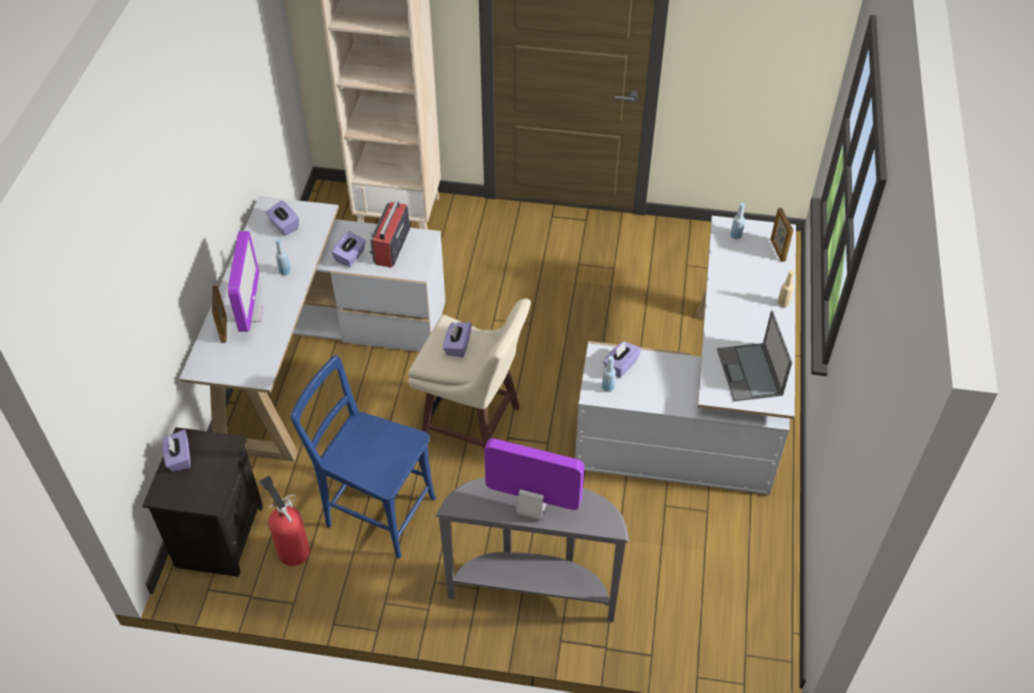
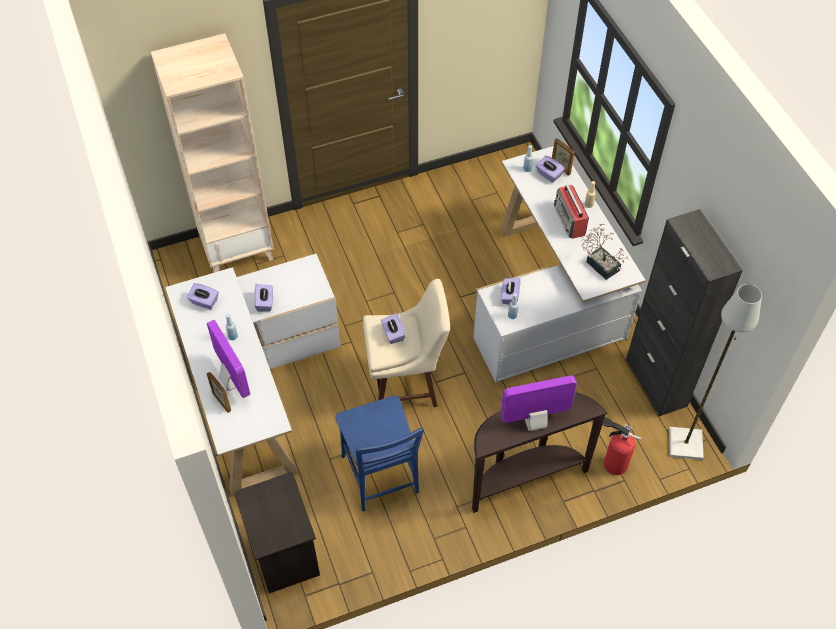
camera: 30 degrees left, 5 degrees up
(179, 458) = (256, 512): purple tissue box -> purple tissue box (548, 174)
(292, 549) = (343, 536): fire extinguisher -> fire extinguisher (613, 463)
(375, 509) = (381, 478): blue chair -> blue chair turned 105 degrees counterclockwise
(391, 247) = (289, 281): radio -> radio (570, 221)
(533, 590) = (524, 478): grey console table -> brown console table
(750, 373) = (600, 263): laptop -> potted plant
(760, 652) = (686, 443): none -> grey floor lamp
(771, 563) = (656, 382): none -> black cabinet

